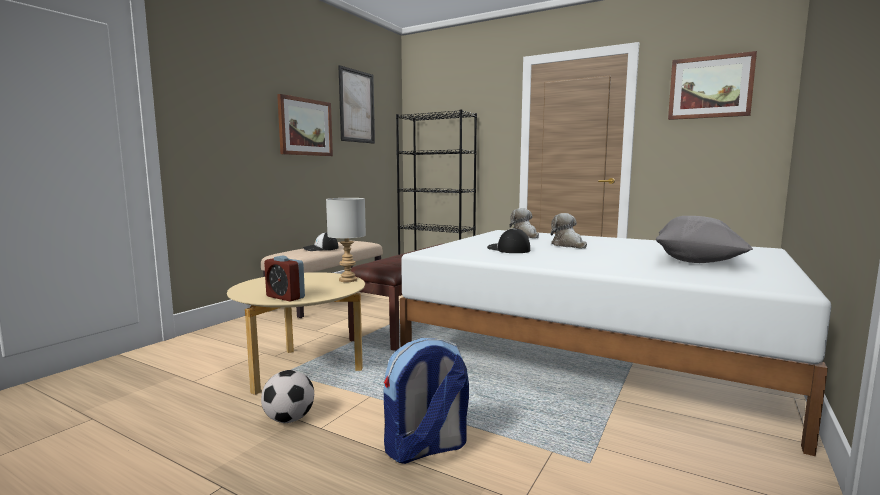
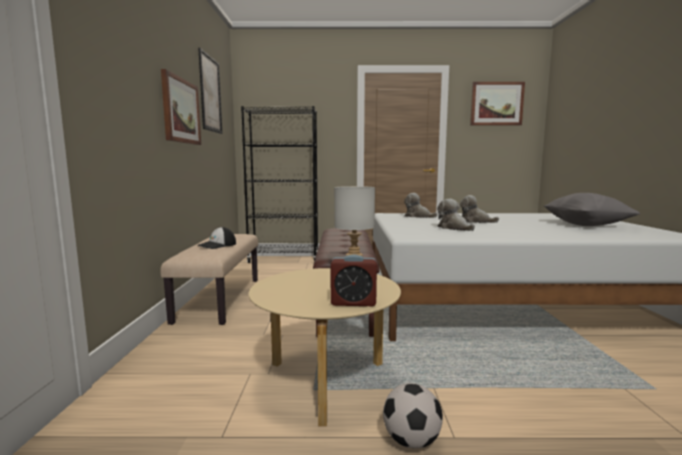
camera: 30 degrees left, 0 degrees up
(426, 449) = (561, 421): backpack -> none
(508, 249) = (454, 228): cap -> plush toy

